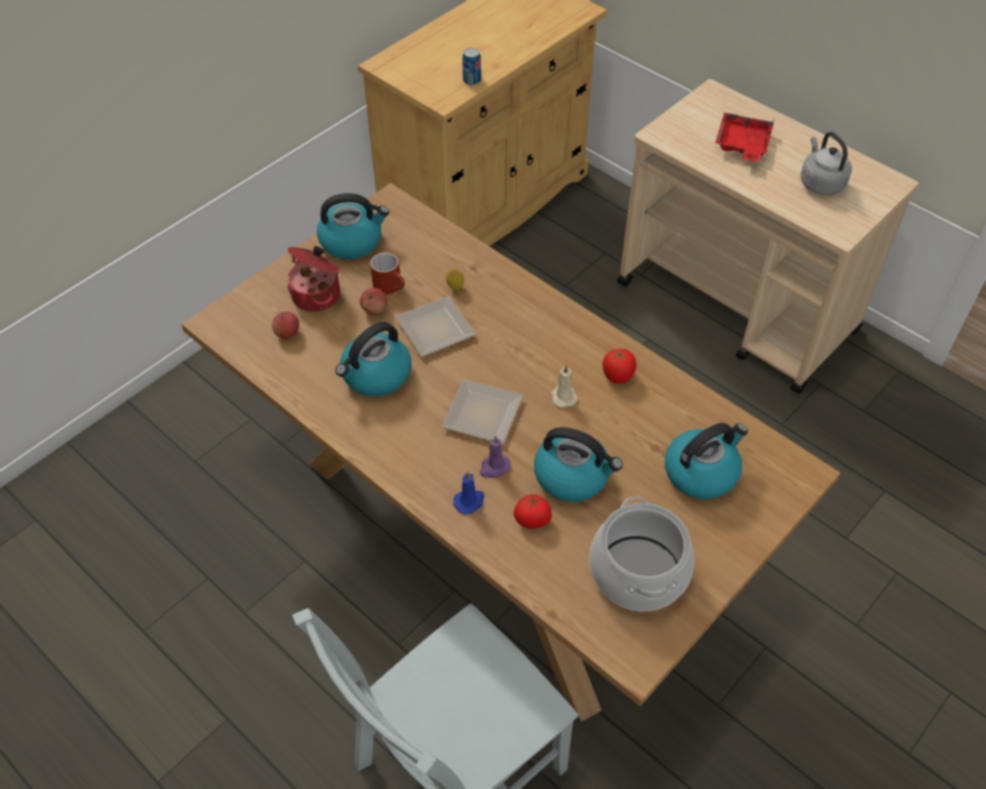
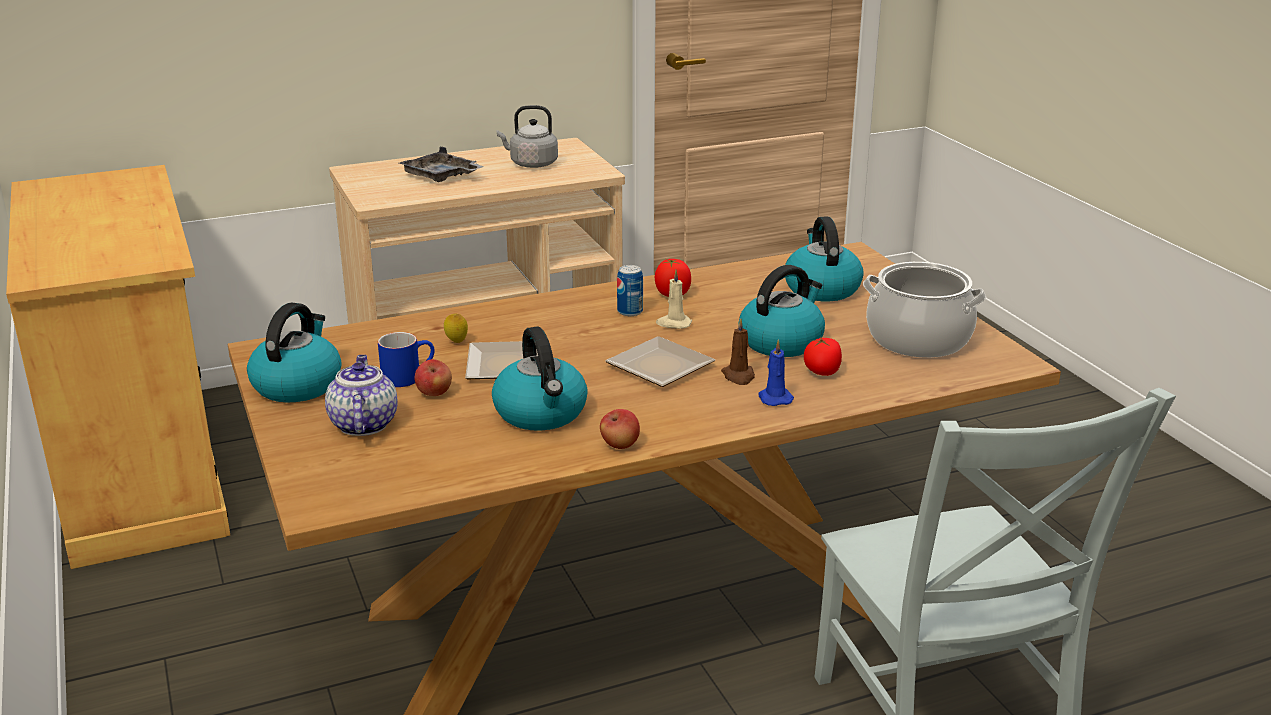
camera: 65 degrees left, 25 degrees down
(287, 334) = (405, 456): apple -> apple (620, 445)
(318, 295) = (363, 424): cooking pot -> teapot
(391, 287) = (408, 376): red mug -> blue mug
(472, 80) = (159, 241): can -> can (630, 312)
(494, 467) = (739, 376): purple candle -> brown candle
(742, 145) = (441, 177): red tray -> grey tray

